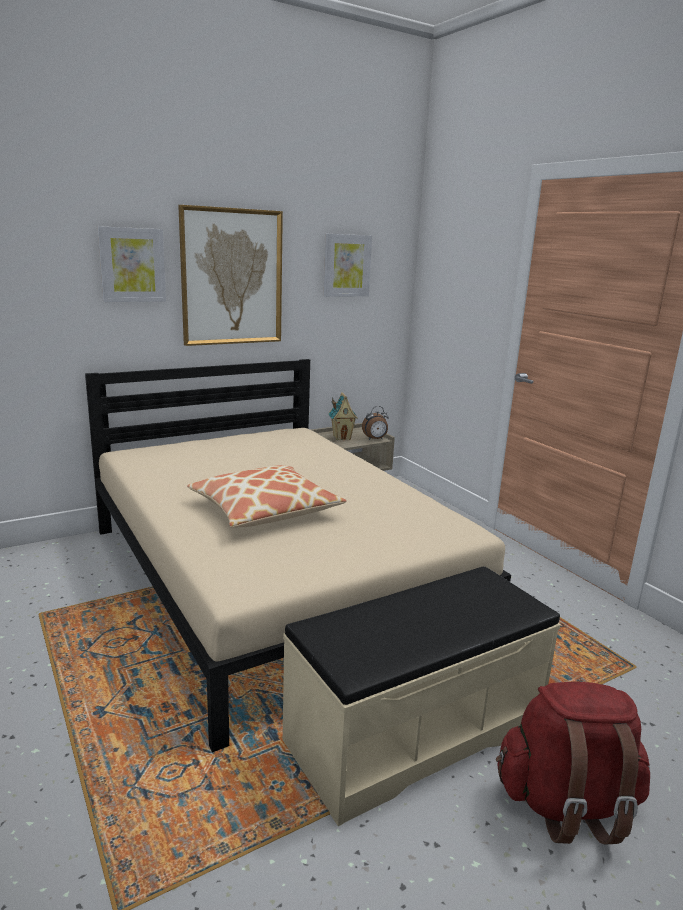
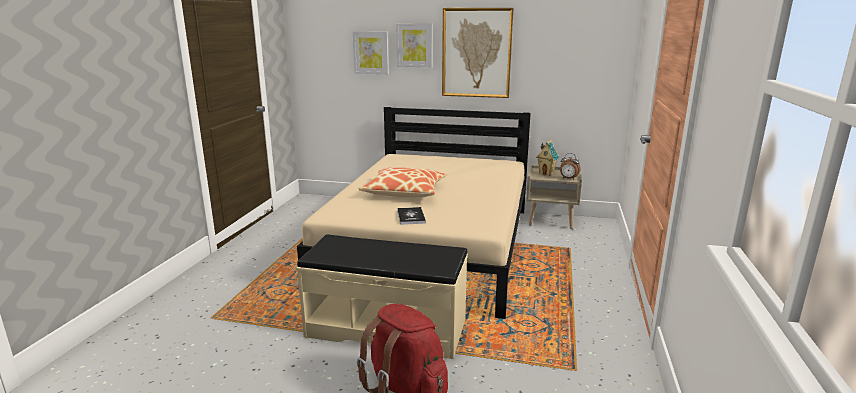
camera: 45 degrees right, 0 degrees up
(346, 265) = (568, 45): picture -> picture (371, 52)
(356, 546) = (411, 216): none -> book

